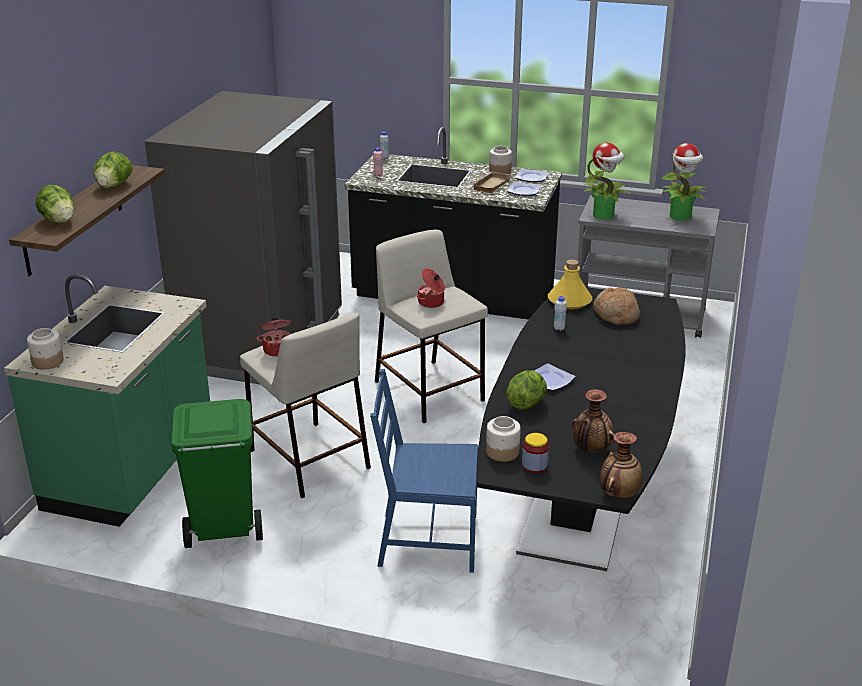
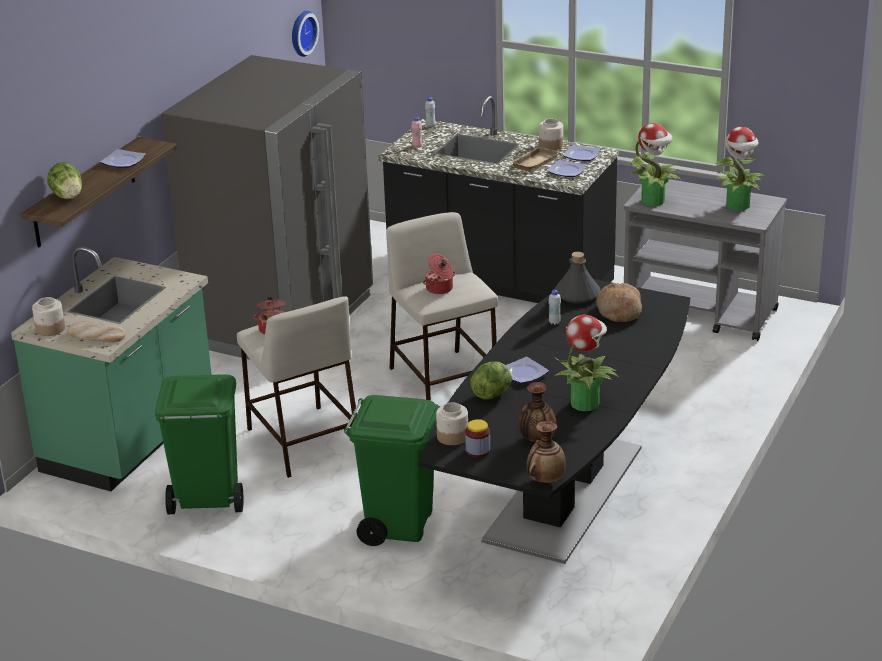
camera: 10 degrees right, 0 degrees up
(99, 366) = (96, 335): none -> bread
(114, 186) = (124, 161): lettuce -> plate
(260, 76) = (301, 33): none -> wall clock
(427, 541) = (398, 525): blue chair -> green trash can
(569, 301) = (576, 294): yellow bottle -> grey bottle
(623, 407) = (585, 403): none -> potted plant

